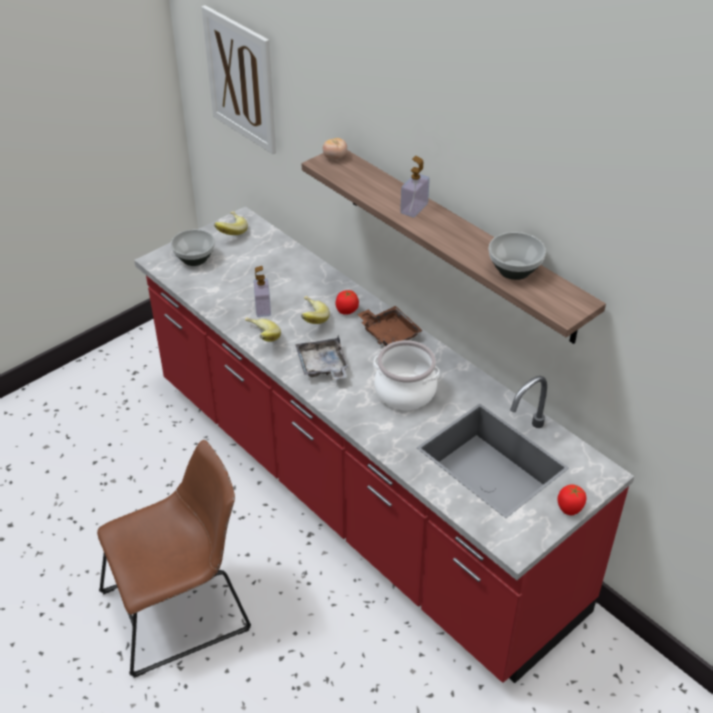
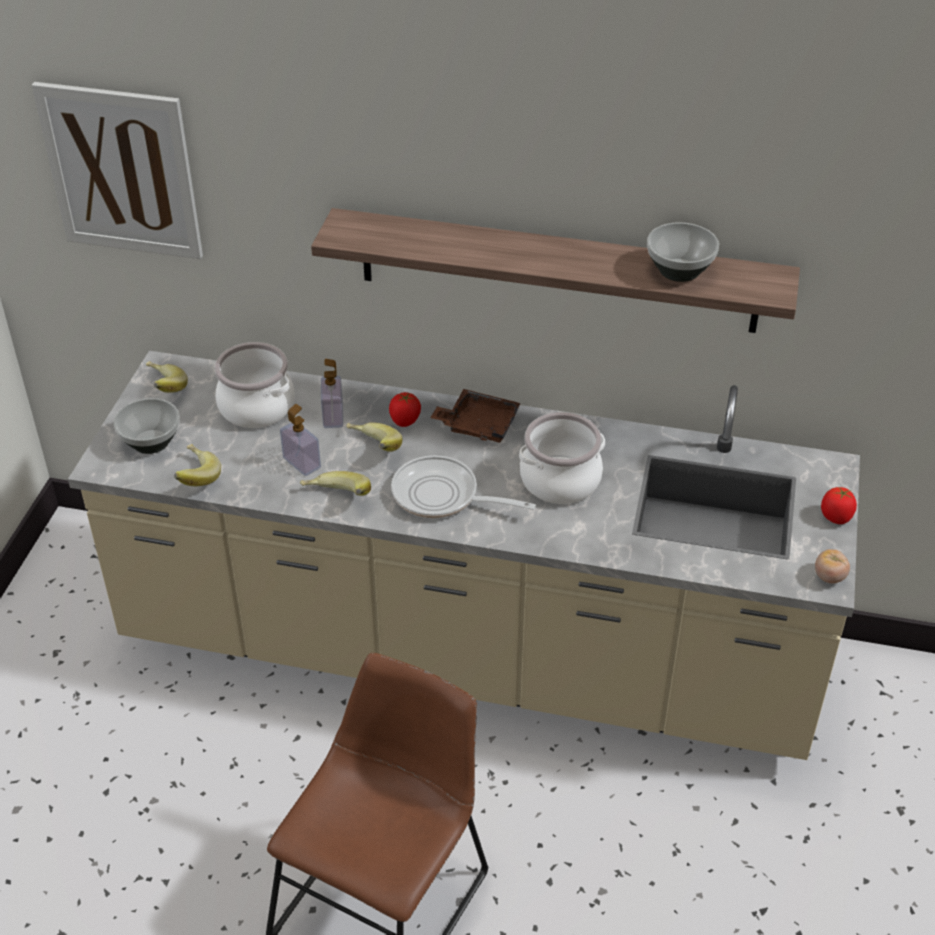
camera: 35 degrees left, 0 degrees up
(196, 290) = (194, 478): none -> banana
(270, 264) = (256, 407): none -> cooking pot
(323, 366) = (442, 496): grey tray -> frying pan
(335, 158) = (345, 224): tomato -> tomato (829, 577)
(356, 492) = (467, 652): red counter -> beige counter
(414, 208) = (501, 247): soap dispenser -> soap dispenser (333, 416)

